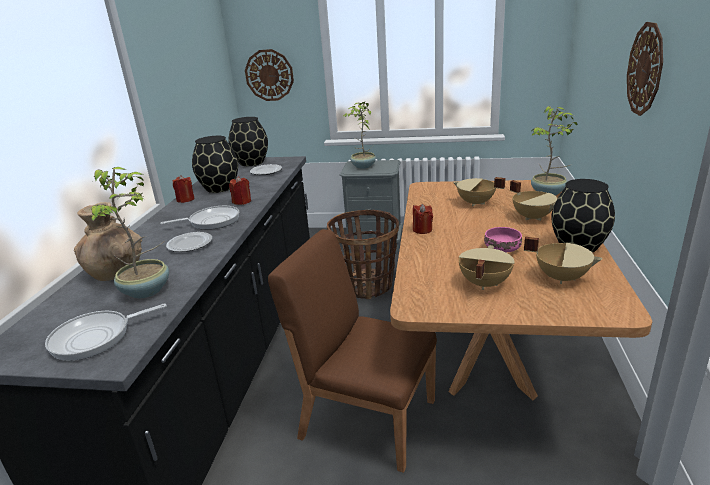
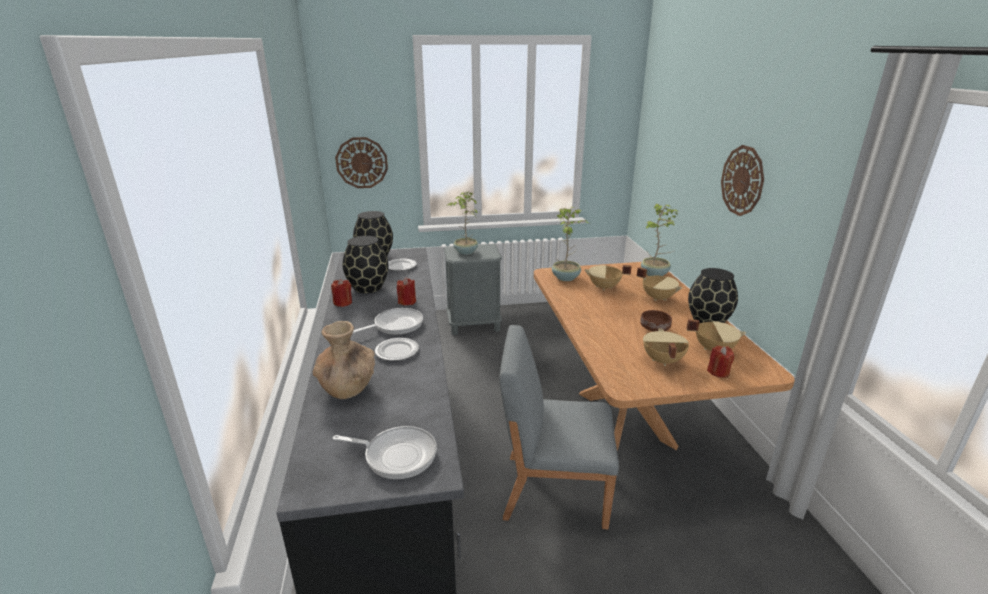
camera: 20 degrees left, 0 degrees up
(96, 338) = (396, 455): frying pan -> frying pan turned 120 degrees counterclockwise
(147, 290) = (401, 403): potted plant -> potted plant (566, 277)
(366, 417) = (553, 489): brown chair -> grey chair
(367, 285) = (488, 367): basket -> none
(422, 230) = (578, 316): red candle -> red candle (718, 372)
(503, 249) = (655, 328): pink bowl -> brown bowl

